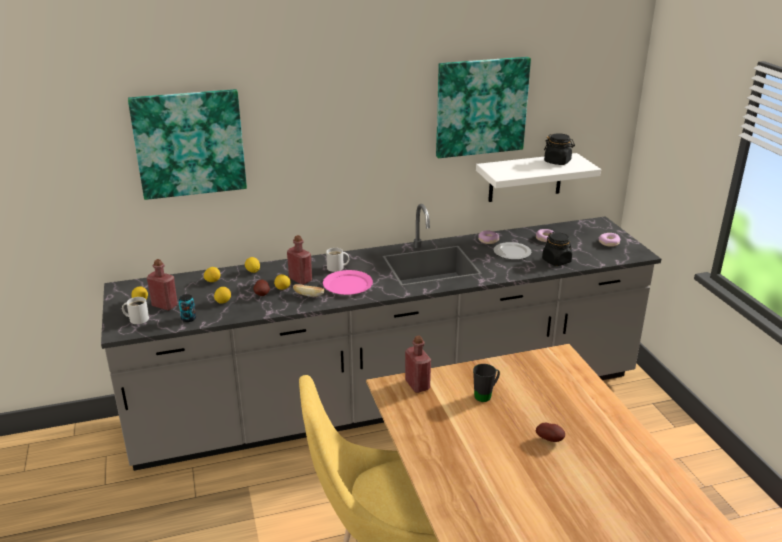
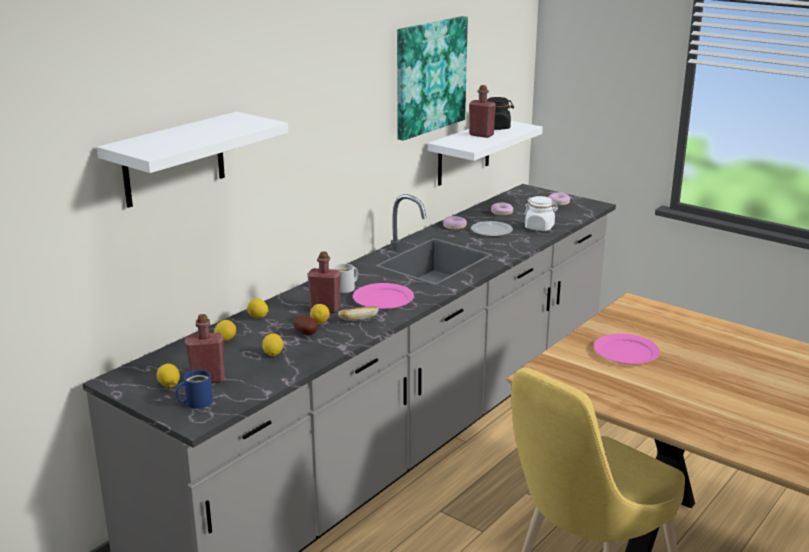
camera: 35 degrees left, 5 degrees down
(137, 319) = (196, 402): white mug -> blue mug
(188, 319) = (260, 381): can -> none
(189, 143) = (174, 160): picture -> white shelf
(417, 385) = (558, 365): red bottle -> red bottle (481, 135)
(486, 395) = (625, 352): black mug -> pink plate
(550, 439) = (721, 365): potato -> none
(556, 261) = (539, 227): black jar -> white jar

